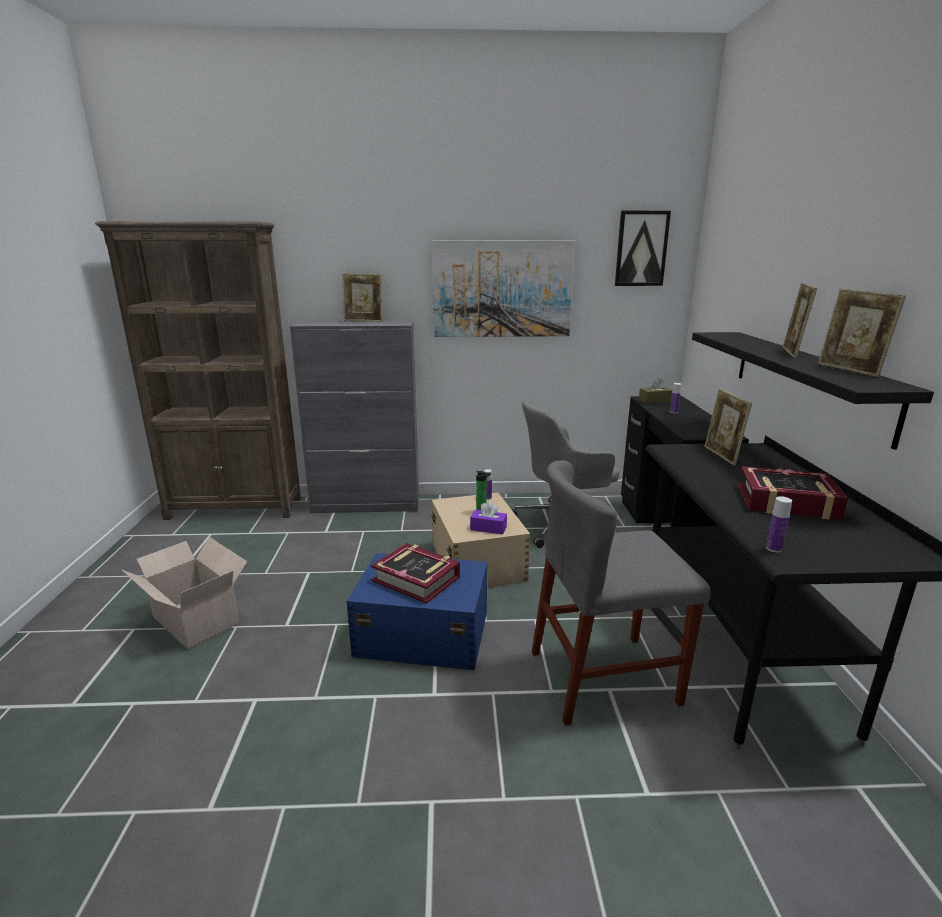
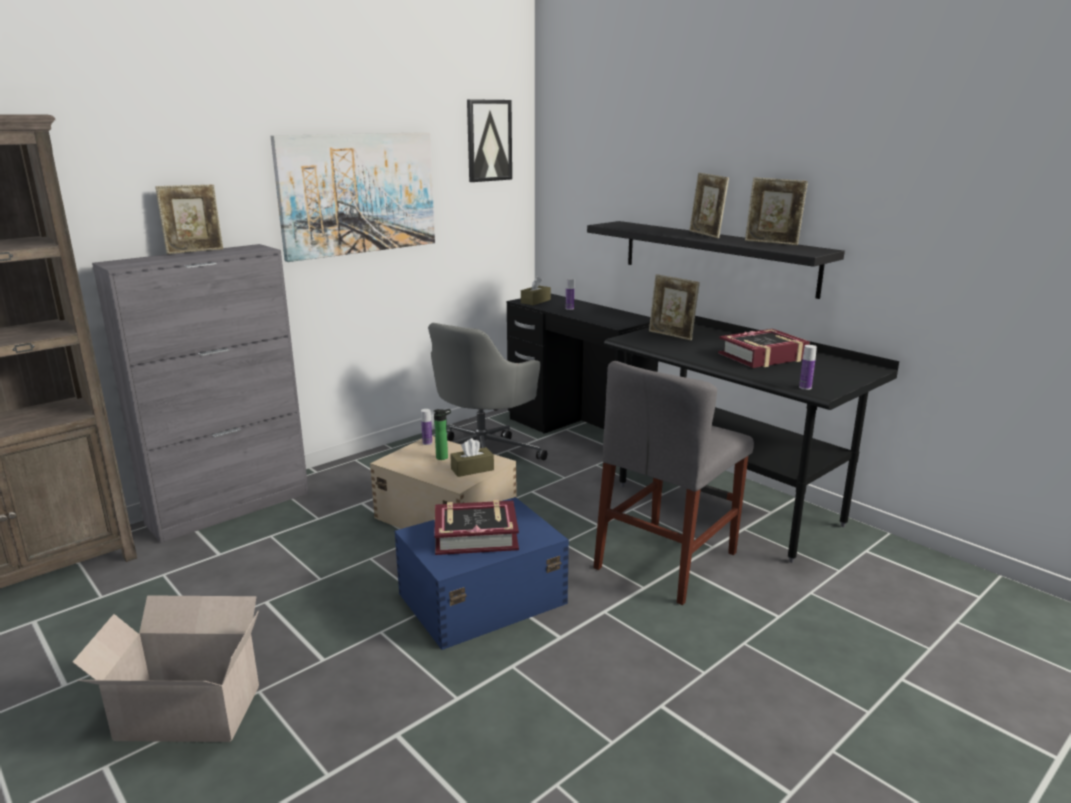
camera: 40 degrees left, 0 degrees up
(488, 528) = (472, 469): purple tissue box -> brown tissue box

